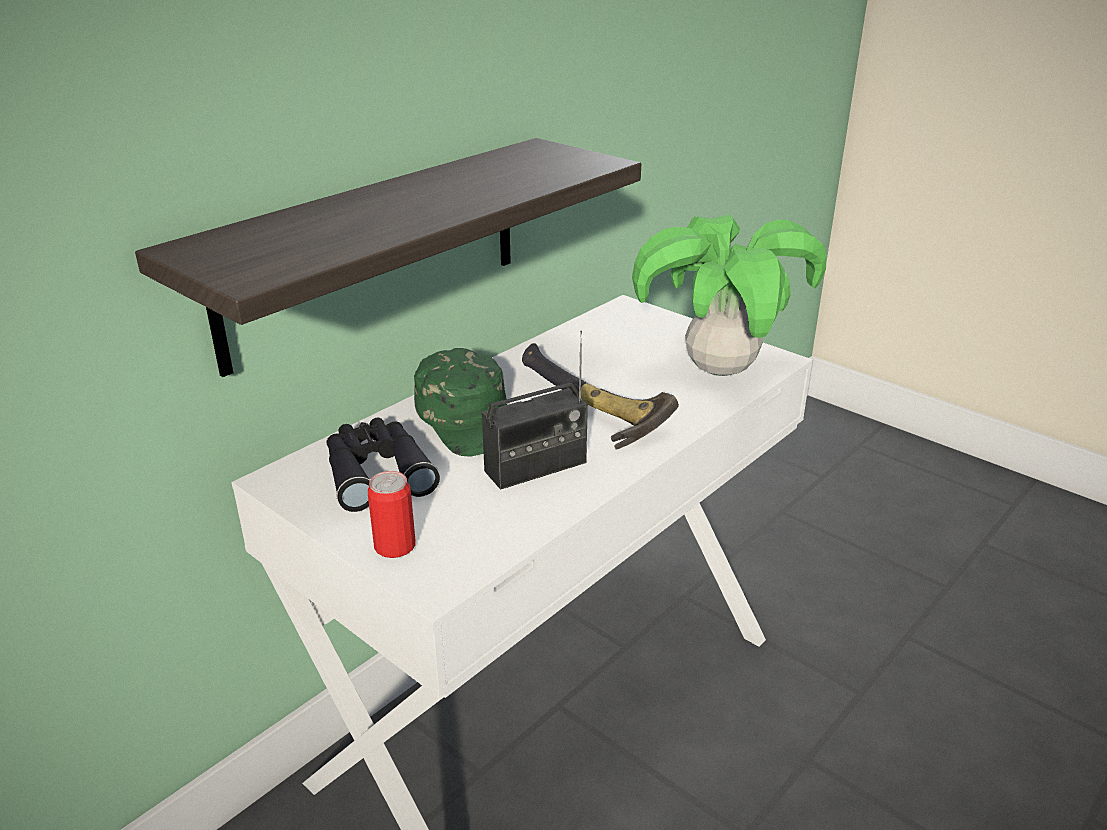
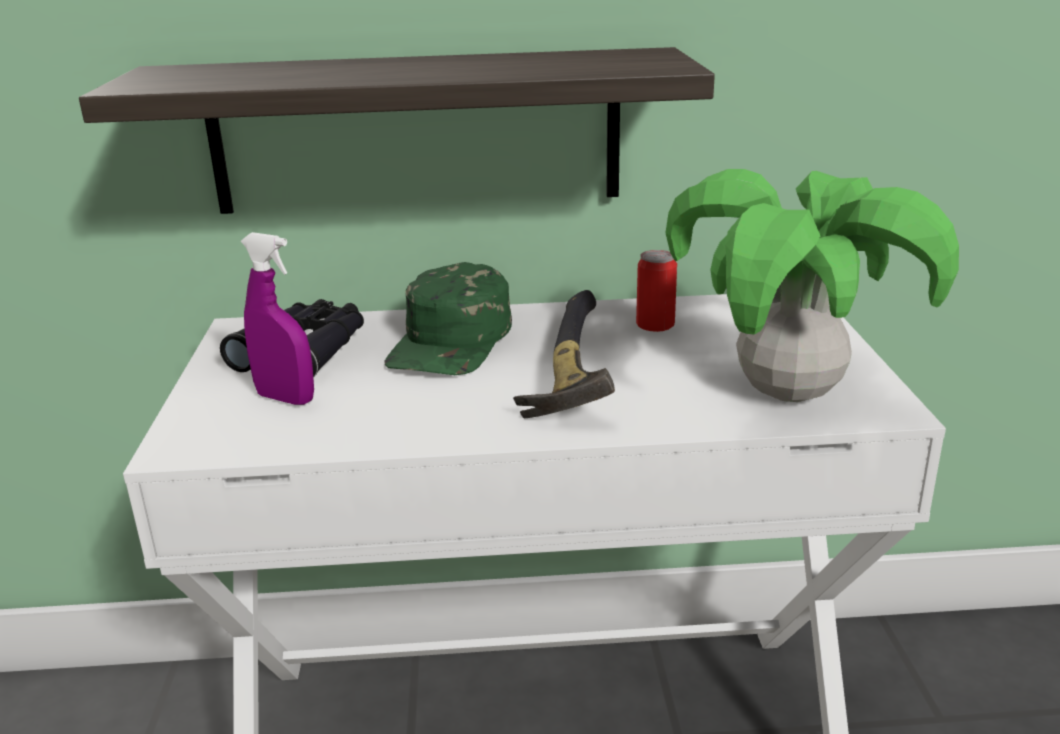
camera: 45 degrees right, 5 degrees down
(395, 546) = (210, 407): can -> can (655, 324)
(438, 512) = (286, 398): none -> purple spray bottle
(536, 467) = (424, 400): radio -> none

